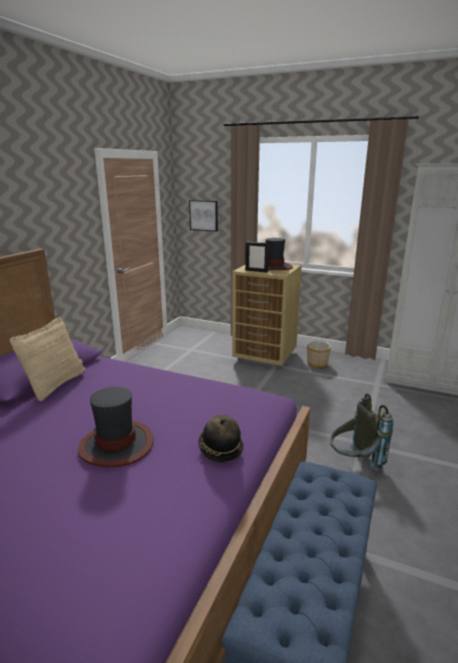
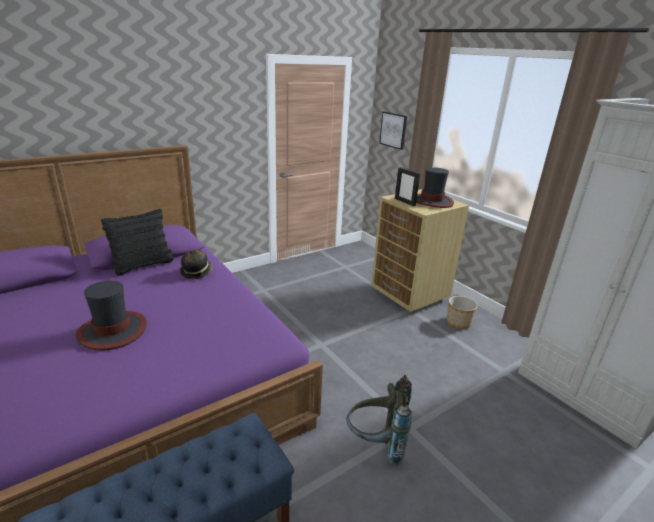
camera: 30 degrees right, 5 degrees up
(55, 385) = (143, 265): beige pillow -> black pillow
(220, 449) = (172, 367): hat -> hat (196, 272)

